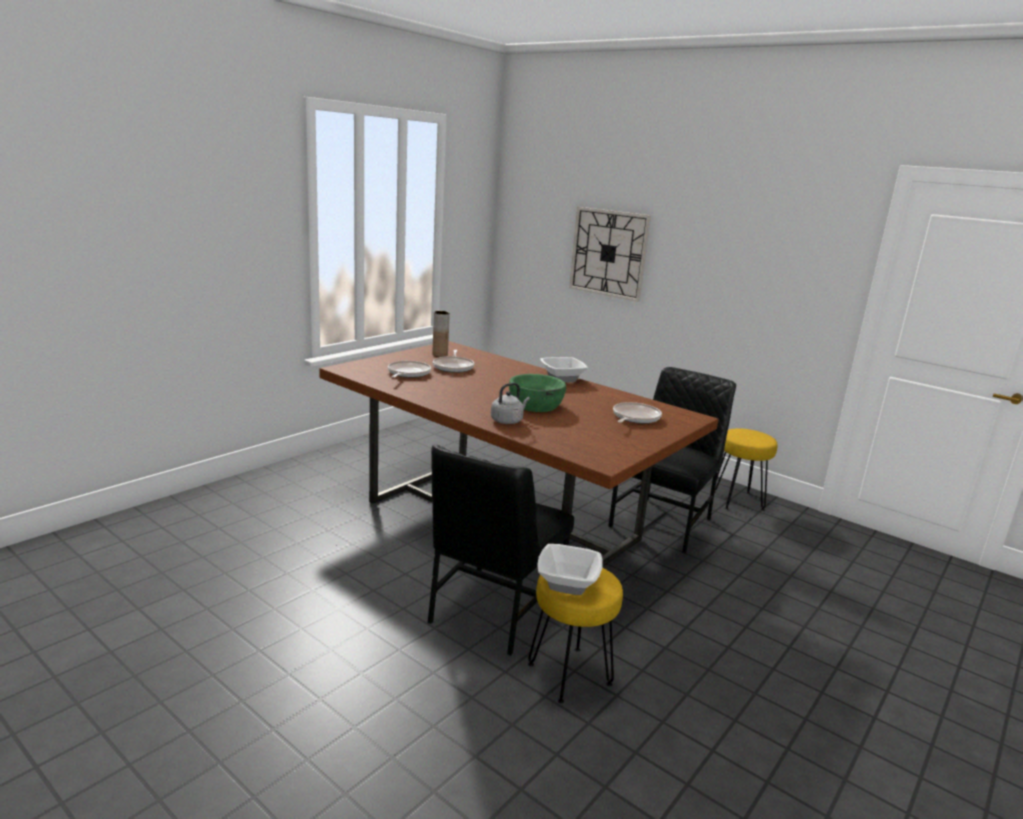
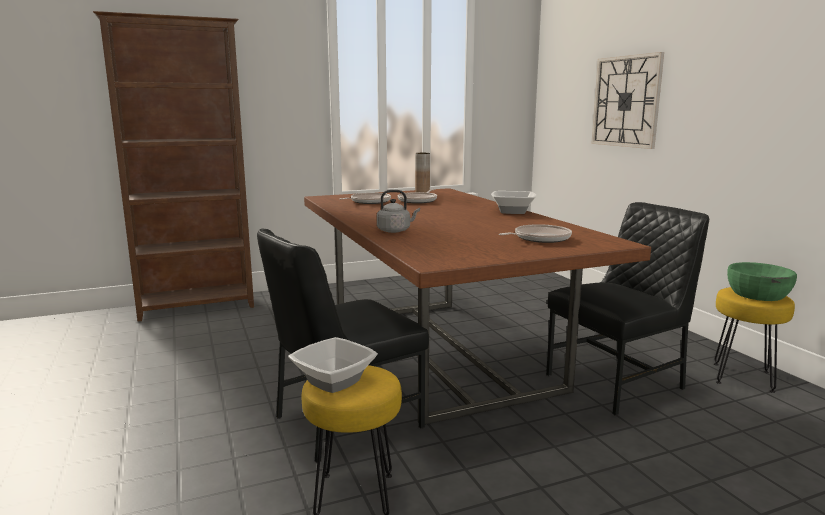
camera: 30 degrees right, 5 degrees down
(180, 510) = (198, 307): none -> brown bookcase
(536, 405) = (447, 224): green bowl -> green bowl (758, 294)

